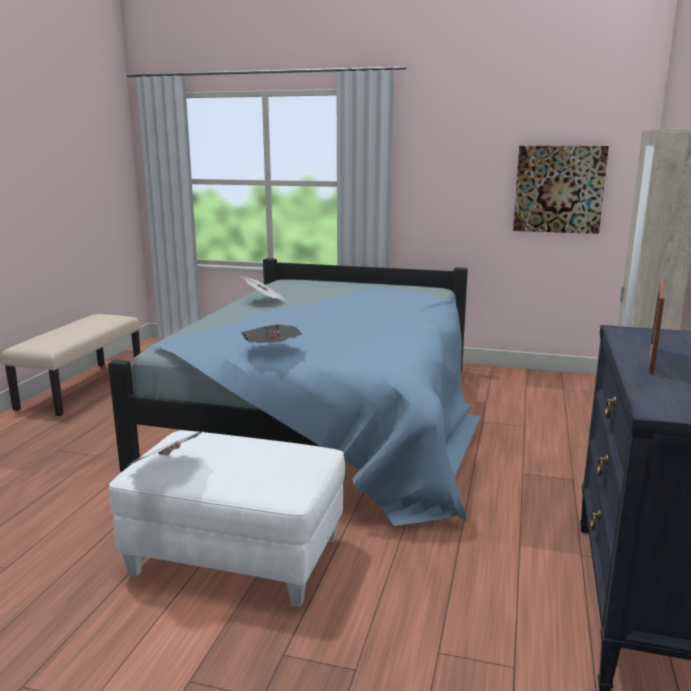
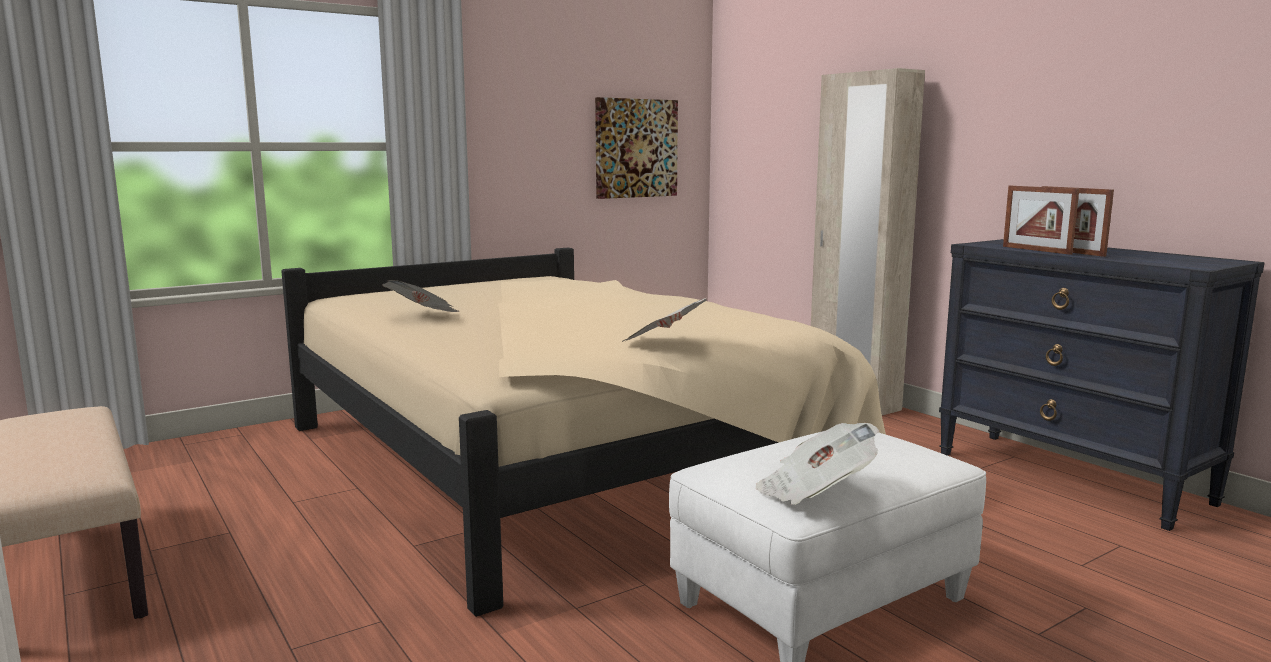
camera: 50 degrees left, 5 degrees down
(330, 417) = (561, 459): blue bed -> beige bed
(631, 349) = (1036, 250): none -> picture frame

